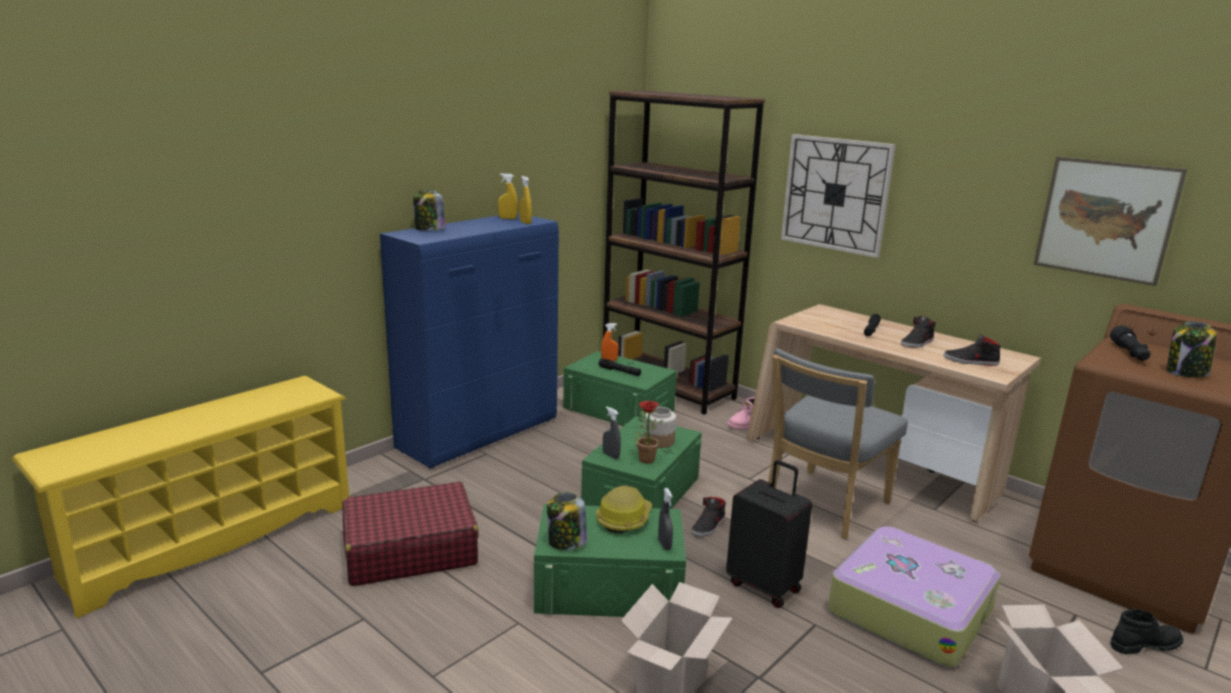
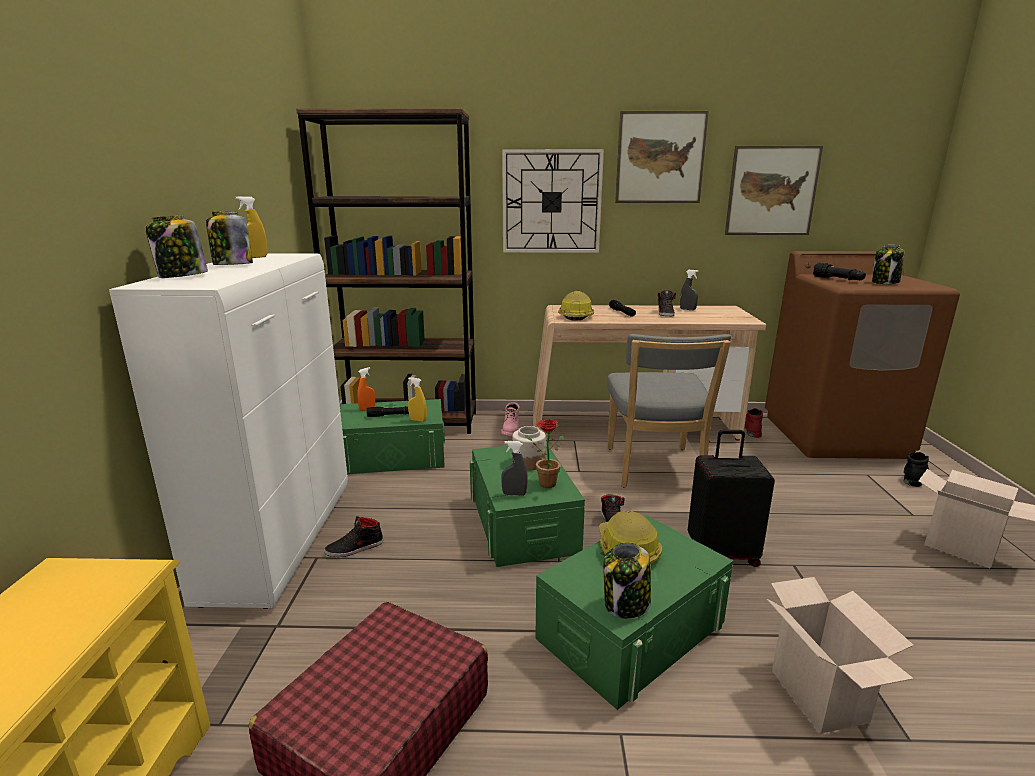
camera: 40 degrees left, 0 degrees up
(476, 224) = (232, 265): none -> jar
(480, 435) = (281, 539): blue cabinet -> white cabinet
(525, 222) = (289, 257): yellow spray bottle -> yellow spray bottle (418, 420)
(664, 545) = (696, 555): grey spray bottle -> grey spray bottle (687, 309)
(813, 321) = (576, 316): none -> hard hat
(909, 610) = (811, 519): suitcase -> none
(960, 161) = (660, 158): none -> picture
(971, 361) = (717, 316): black shoe -> black shoe (355, 548)
(1016, 518) = (751, 428): none -> red boot

